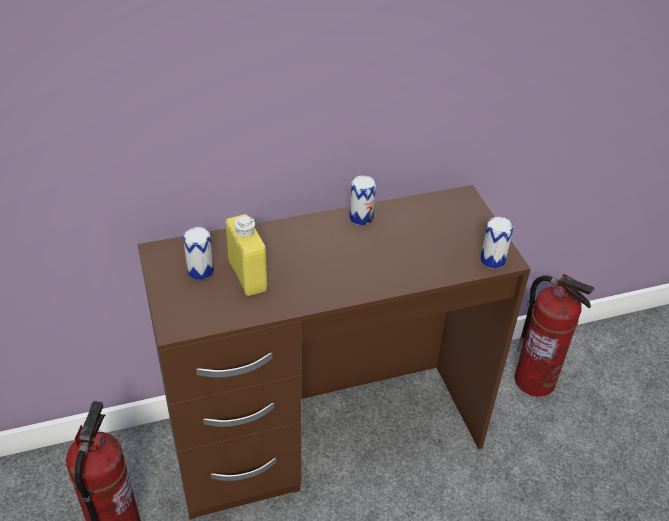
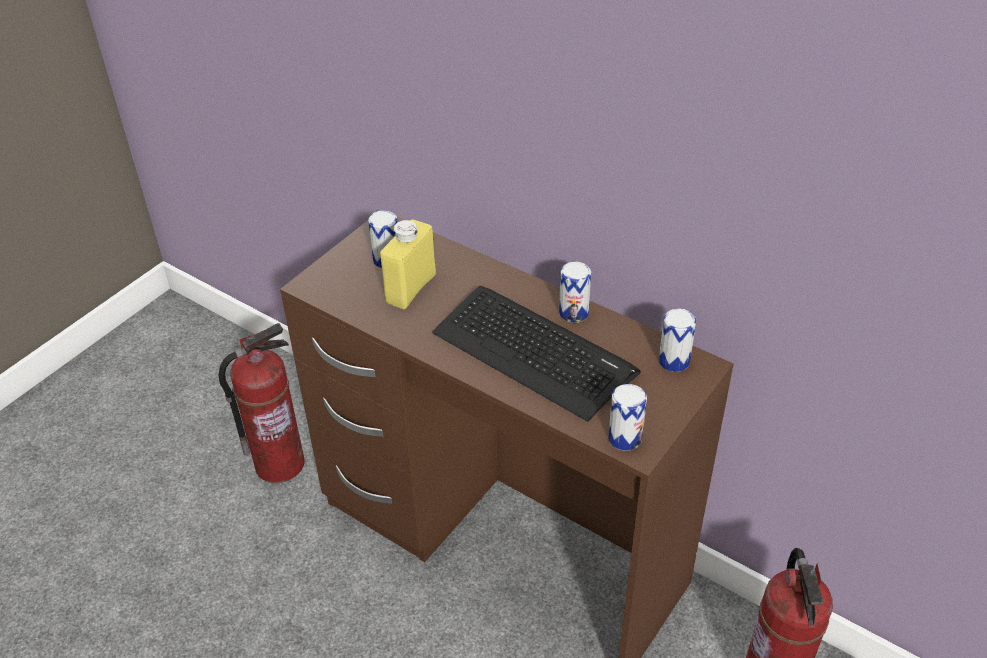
camera: 55 degrees right, 0 degrees up
(378, 254) = (533, 352): none -> keyboard
(448, 204) = (674, 361): none -> can

